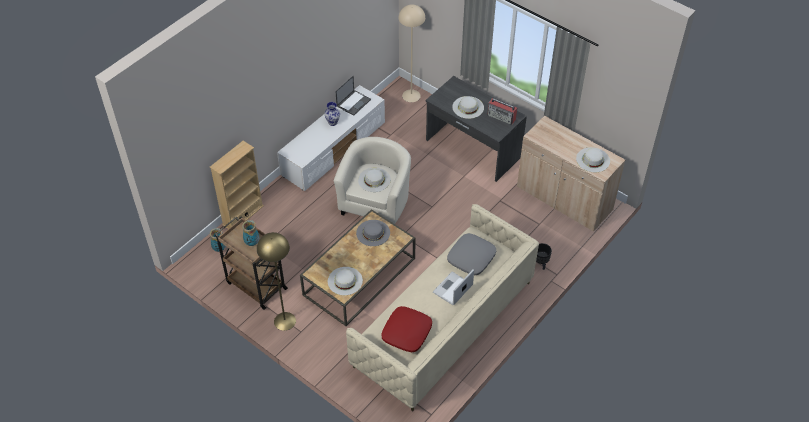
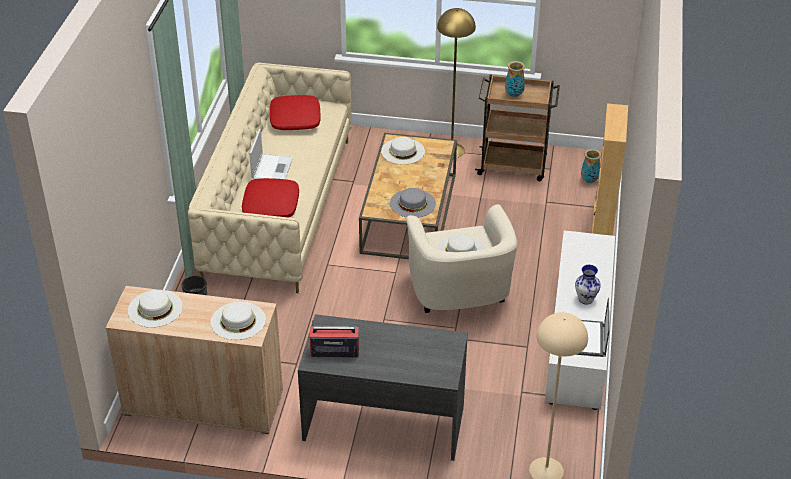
camera: 150 degrees right, 10 degrees down
(468, 107) = (395, 346): white hat -> white hat (238, 320)
(471, 258) = (270, 205): grey pillow -> red pillow

